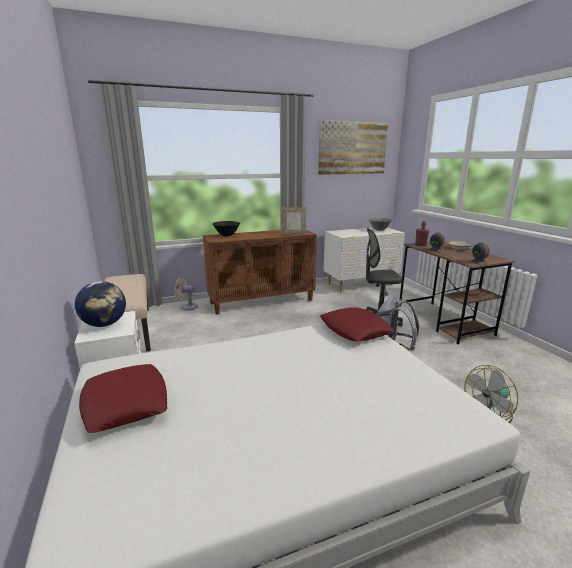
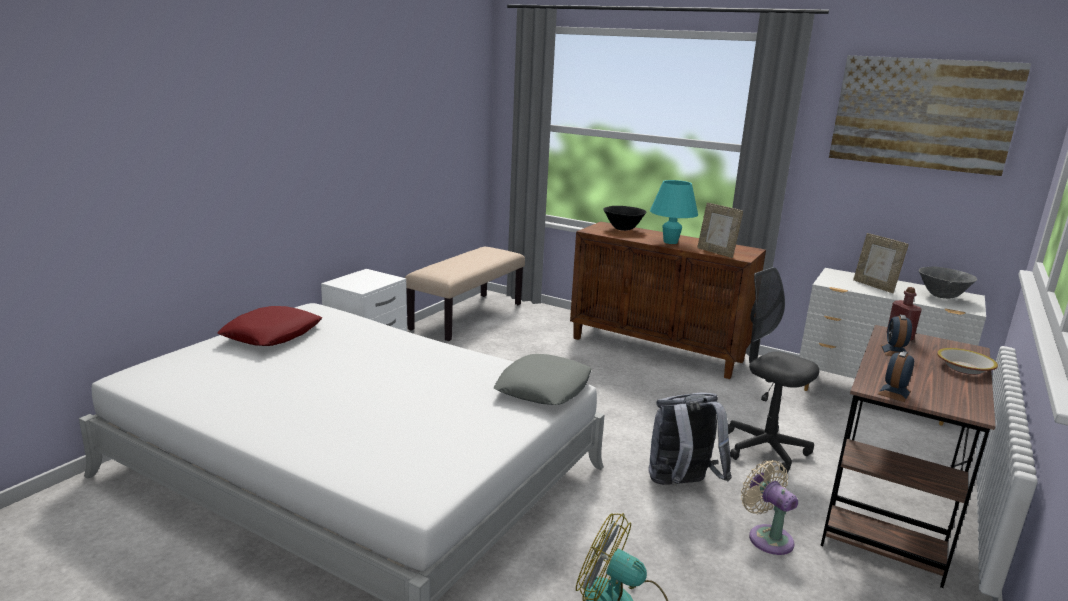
camera: 50 degrees right, 0 degrees up
(105, 324) = (364, 279): globe -> none
(187, 307) = (562, 318): beige fan -> beige fan (767, 537)
(264, 235) = (670, 242): none -> turquoise table lamp
(354, 330) = (543, 388): red pillow -> grey pillow
(356, 232) = (874, 286): none -> picture frame

